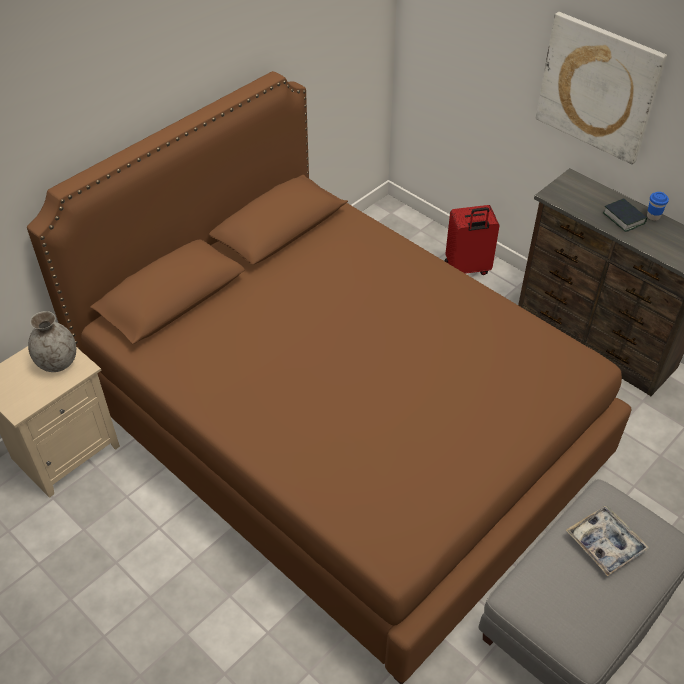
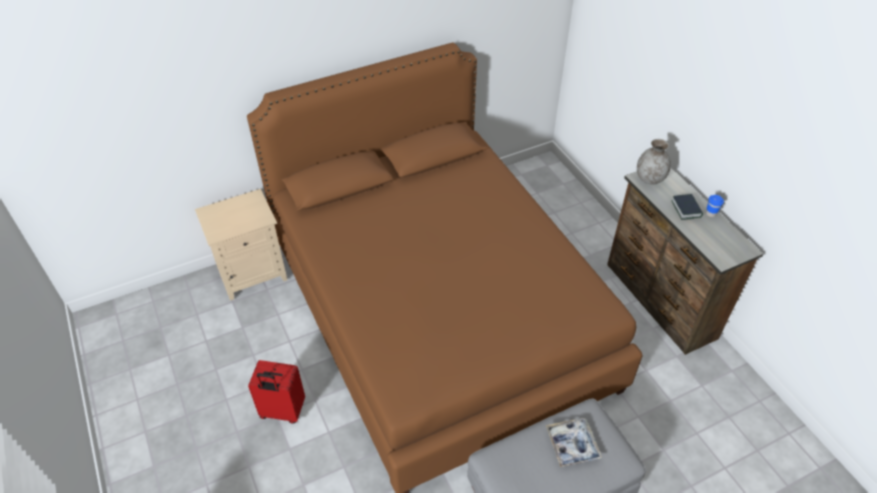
camera: 20 degrees right, 0 degrees up
(57, 362) = (251, 211): grey vase -> grey vase (649, 178)
(467, 269) = (585, 221): red suitcase -> red suitcase (282, 411)
(598, 87) = (690, 103): picture -> none

